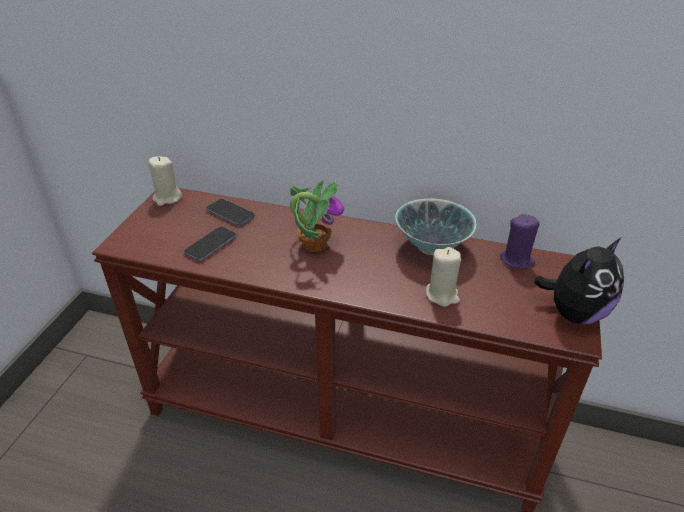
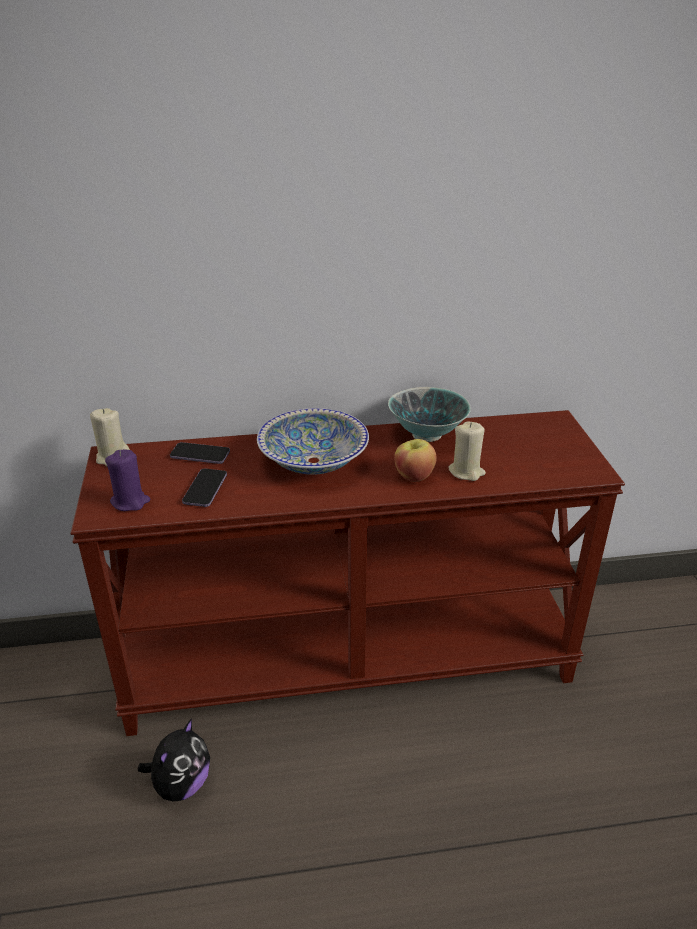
camera: 25 degrees left, 5 degrees down
(314, 244) = (313, 461): potted plant -> bowl
(390, 284) = (413, 476): none -> apple
(517, 260) = (507, 427): purple candle -> purple candle (130, 502)
(574, 313) = (582, 456): plush toy -> plush toy (181, 784)

